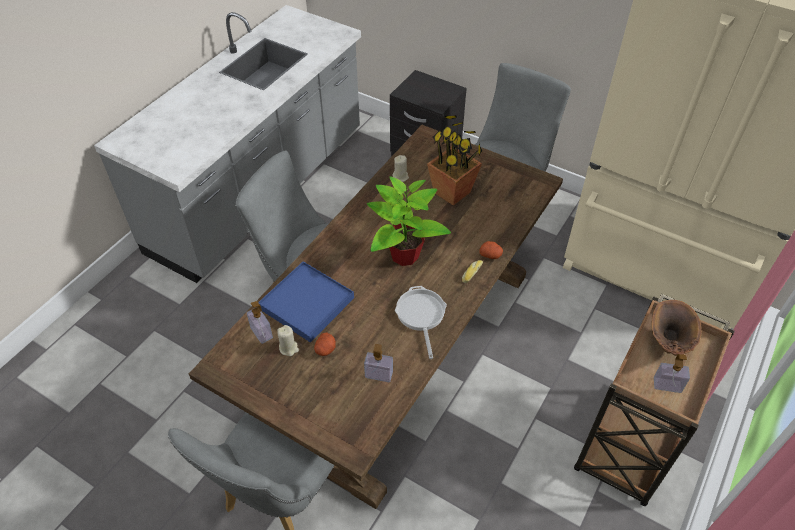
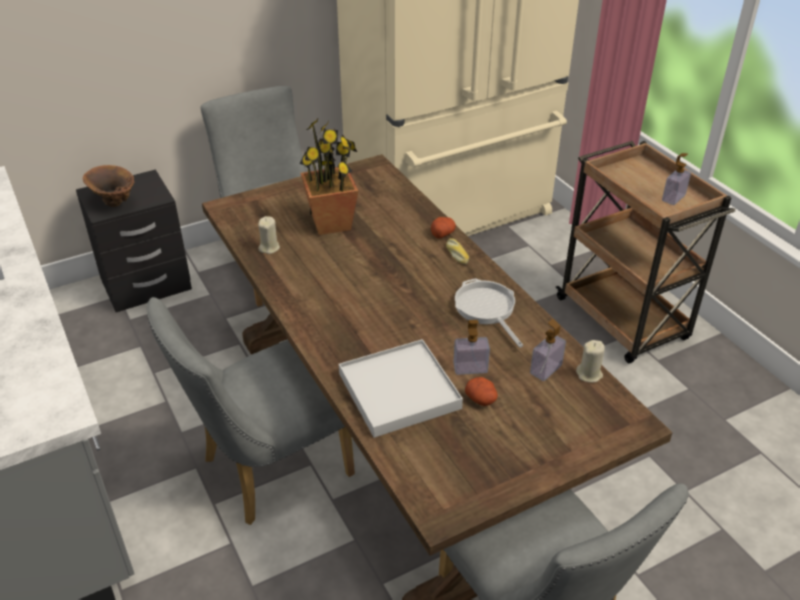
camera: 60 degrees left, 10 degrees down
(261, 333) = (414, 448): soap dispenser -> soap dispenser (470, 368)
(288, 348) = (457, 430): beige candle -> beige candle (589, 374)
(307, 303) = (399, 391): blue tray -> white tray
(403, 255) = (390, 289): potted plant -> none
(421, 315) = (486, 309): frying pan -> frying pan turned 45 degrees clockwise
(666, 344) = (630, 180): brown vase -> brown vase (114, 204)

